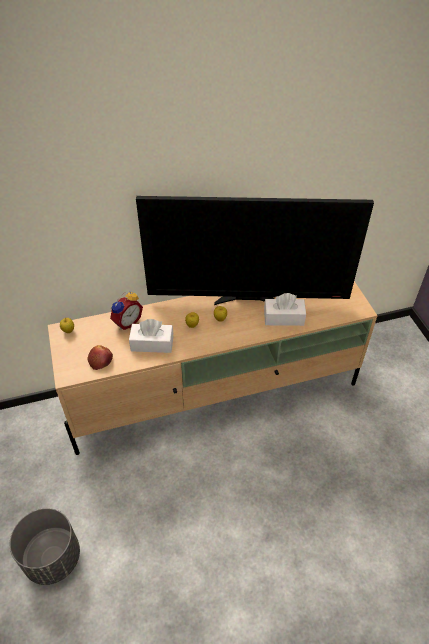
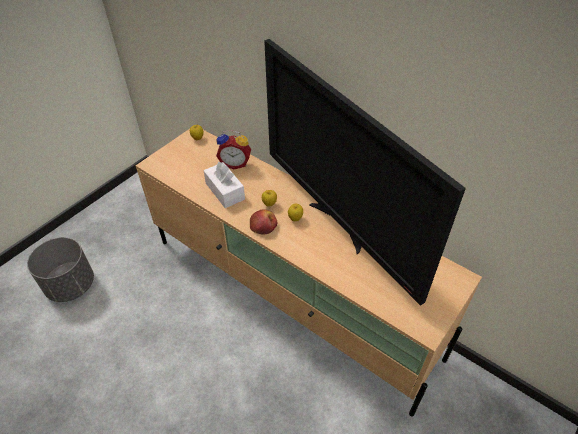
camera: 55 degrees right, 0 degrees up
(100, 360) = (182, 172): apple -> apple (263, 226)
(283, 318) = (343, 265): white tissue box -> none

